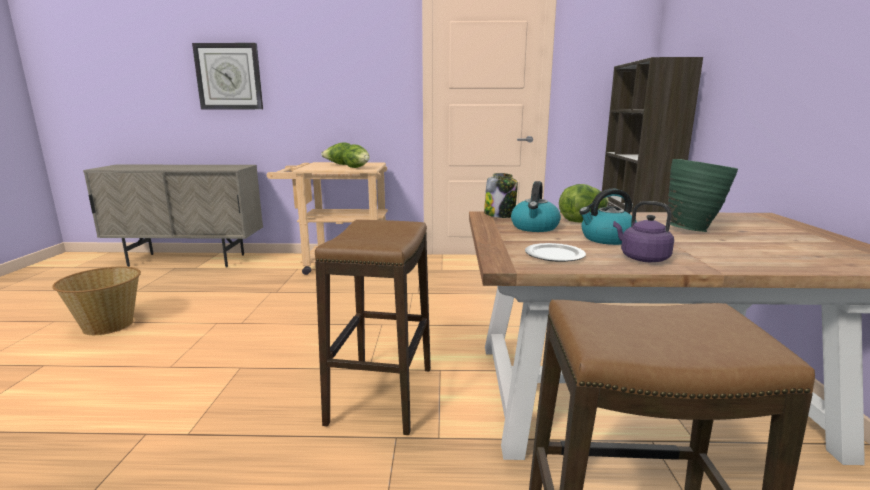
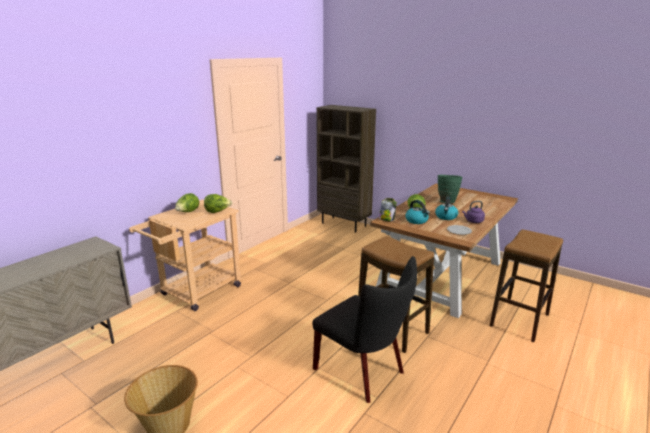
camera: 55 degrees left, 5 degrees up
(229, 77) = (53, 156): wall clock -> none
(247, 403) = (364, 372): none -> black chair

